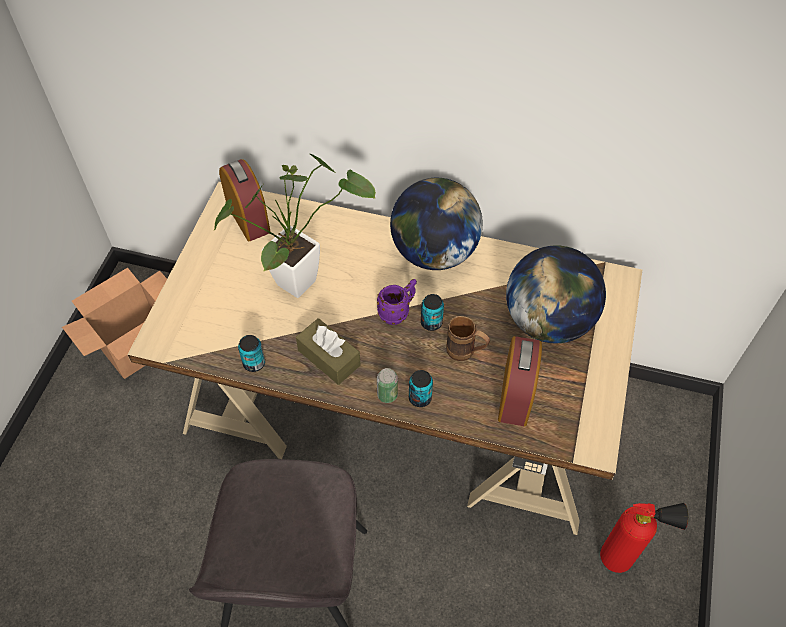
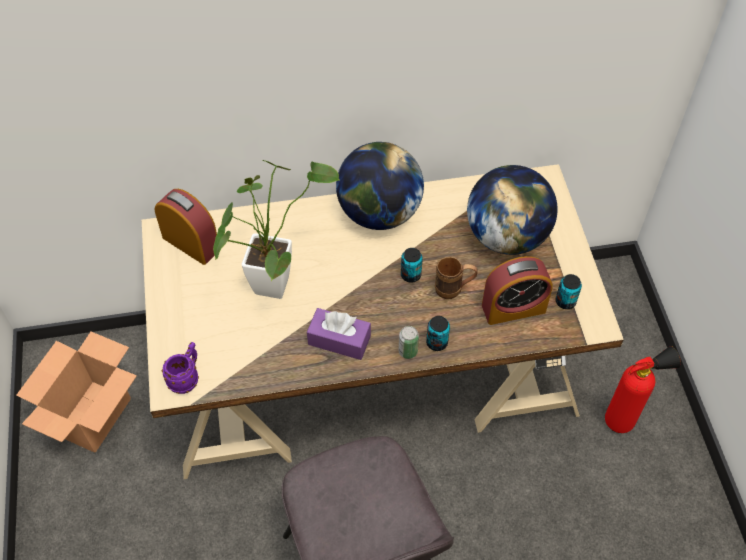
camera: 25 degrees left, 0 degrees up
(254, 363) = (275, 371): can -> can (565, 301)
(329, 358) = (339, 340): brown tissue box -> purple tissue box
(397, 312) = (377, 277): purple mug -> purple mug (187, 378)
(515, 395) = (513, 308): alarm clock -> alarm clock turned 90 degrees clockwise

